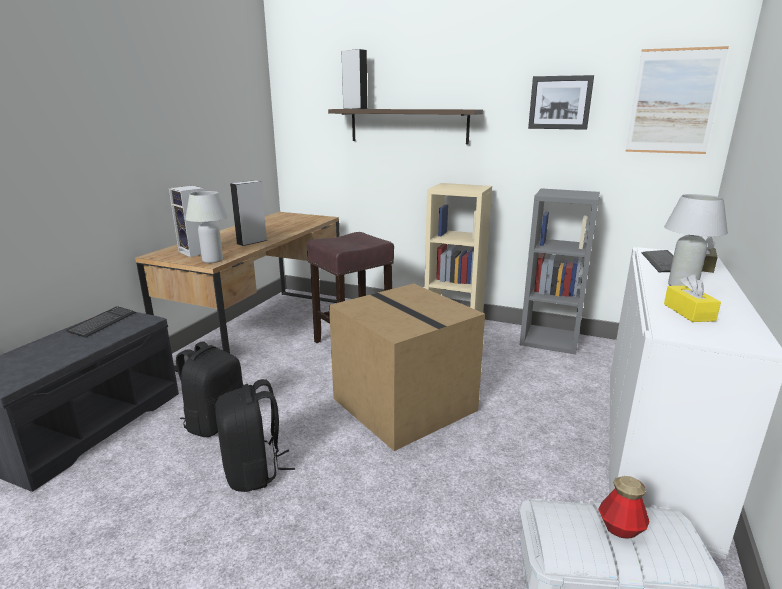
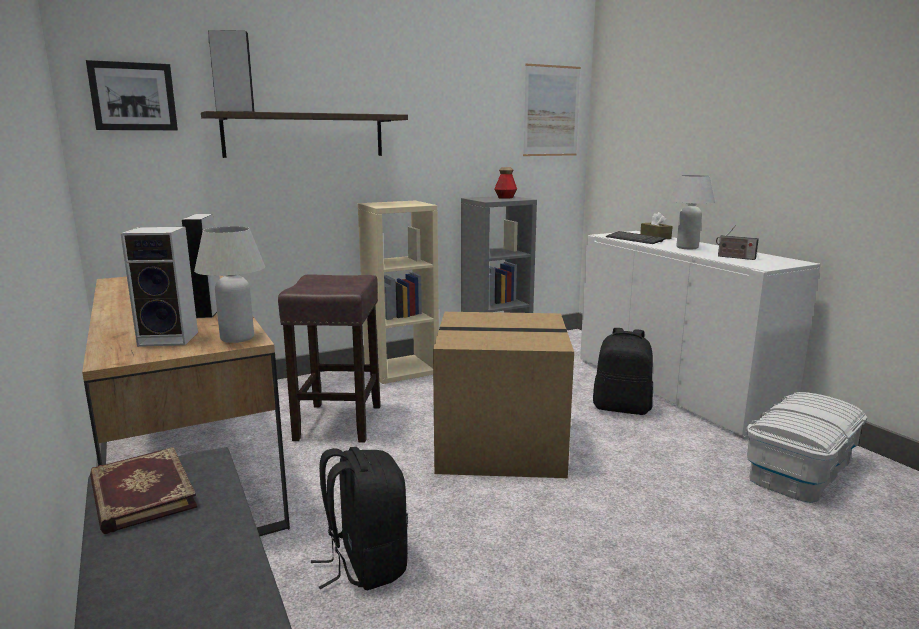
camera: 50 degrees left, 5 degrees down
(102, 323) = (140, 493): keyboard -> book
(254, 471) = (508, 567): black backpack -> black backpack (622, 408)
(560, 102) = (467, 110): picture -> picture (133, 96)
(620, 528) = (810, 410): bottle -> bottle (505, 198)
(688, 312) = (734, 257): yellow tissue box -> radio

